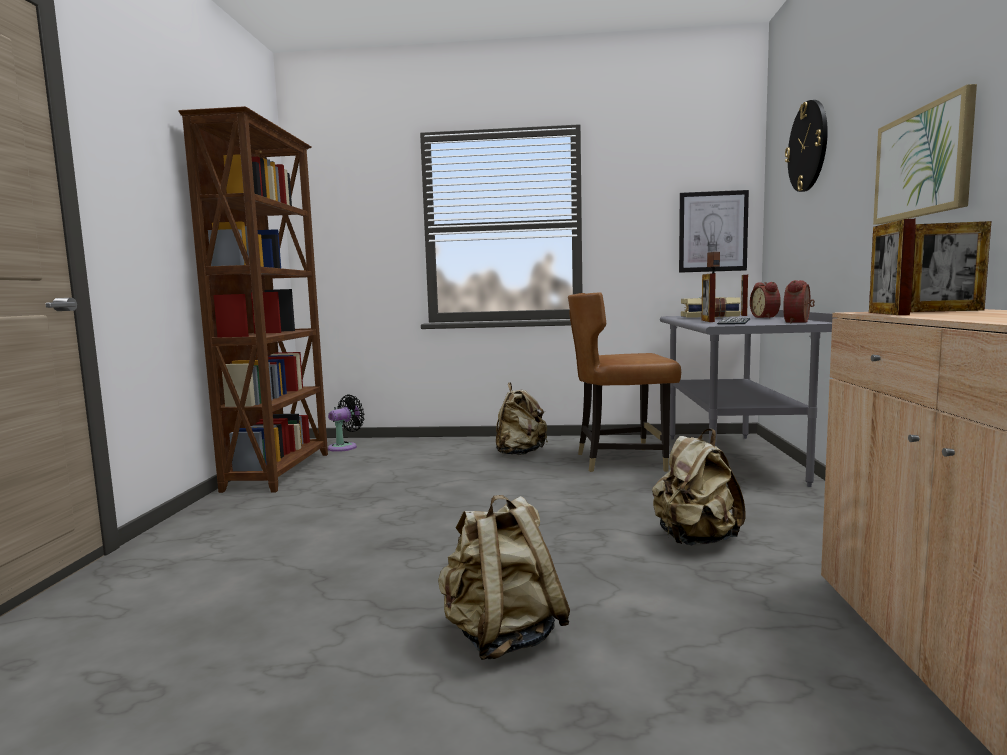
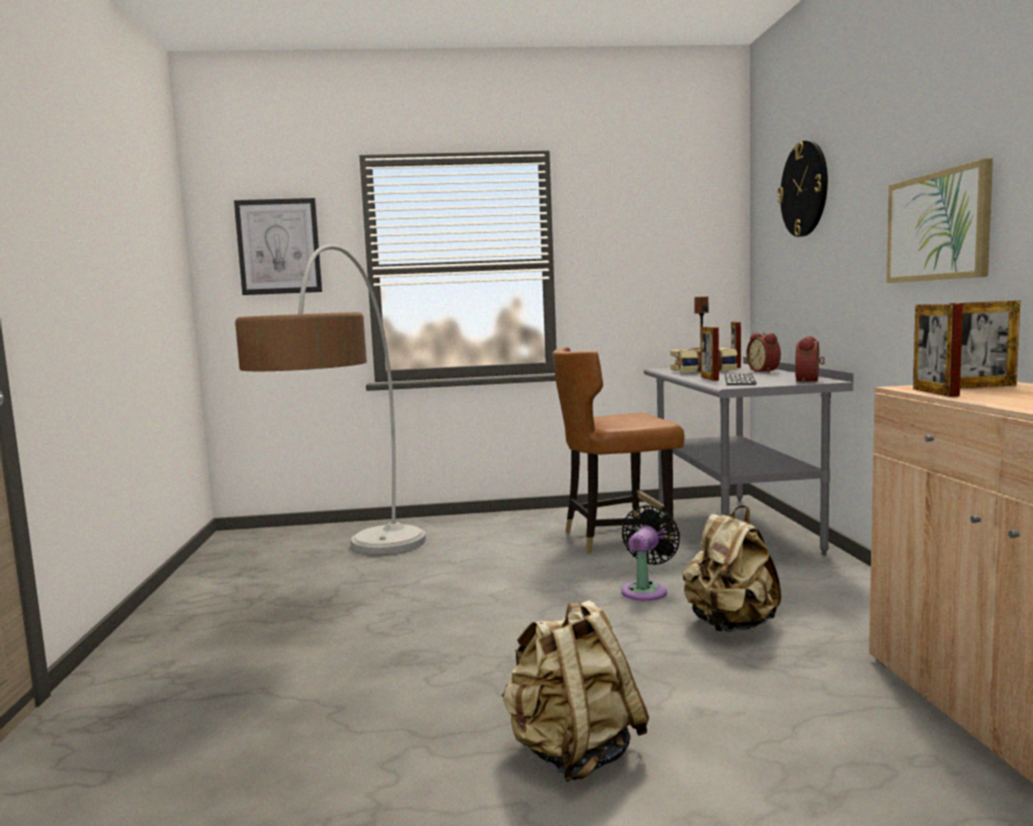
camera: 10 degrees left, 0 degrees up
(280, 471) = (210, 577): brown bookcase -> none
(345, 447) = (278, 539): black fan -> black fan (646, 590)
(388, 479) = (355, 579): none -> floor lamp
(520, 454) = (498, 535): beige backpack -> none
(712, 232) = (697, 273): picture -> picture (279, 246)

